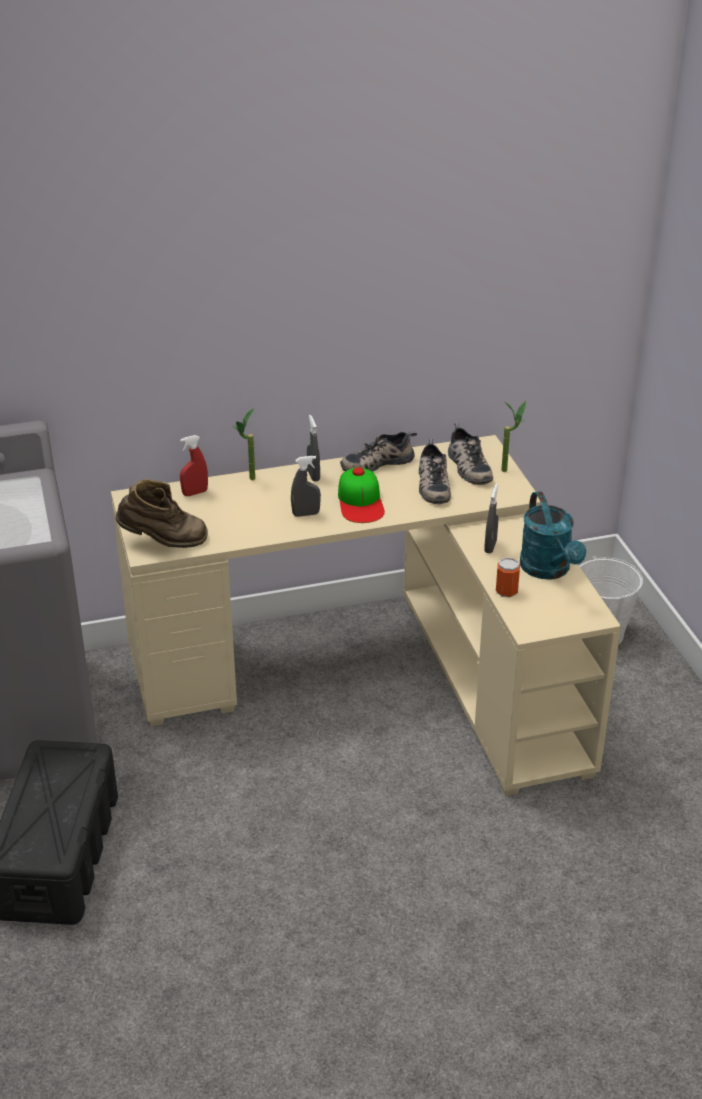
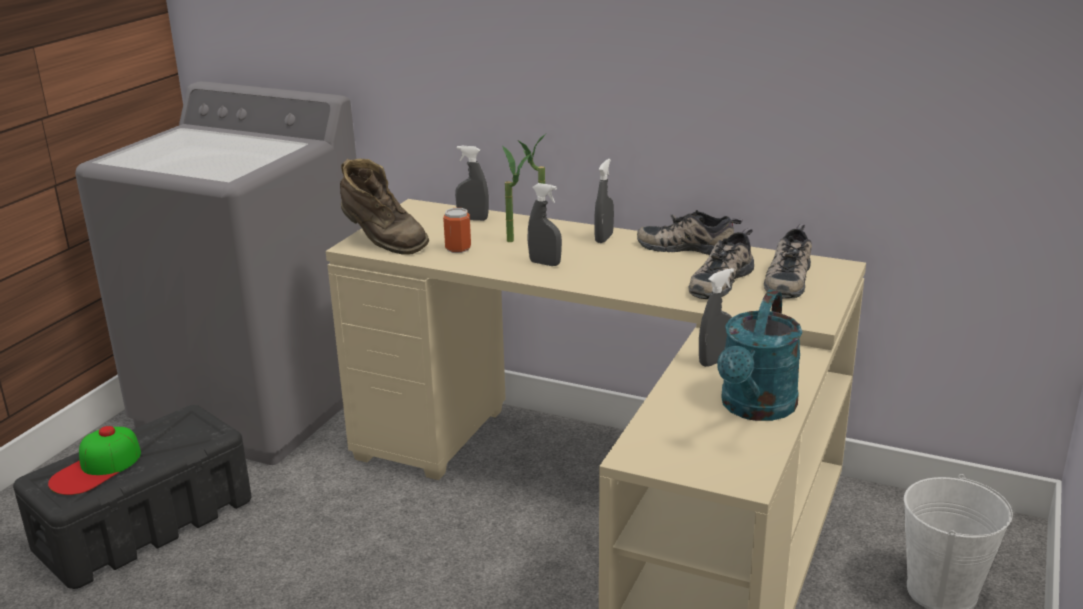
camera: 40 degrees right, 10 degrees down
(195, 493) = (473, 219): red spray bottle -> grey spray bottle
(360, 502) = (617, 271): cap -> cap (96, 468)
(506, 591) = (668, 408): can -> can (458, 248)
(509, 469) = (836, 295): potted plant -> potted plant (516, 242)

